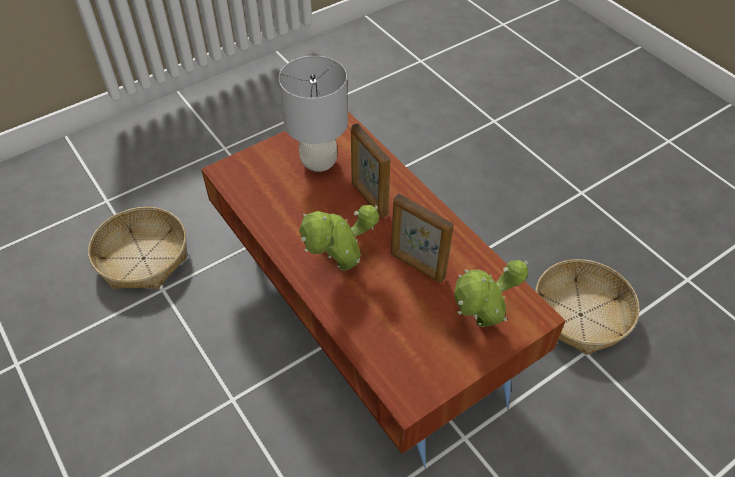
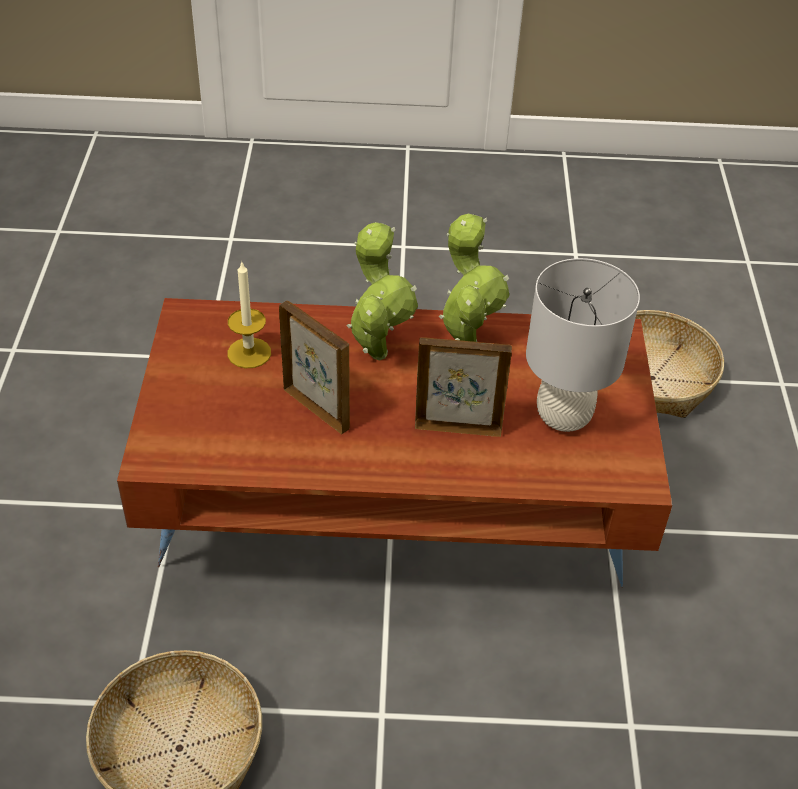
camera: 125 degrees right, 5 degrees down
(407, 332) = (249, 353): none -> candle
(417, 266) = (317, 408): picture frame -> picture frame turned 60 degrees clockwise
(479, 325) = (194, 408): potted plant -> potted plant (466, 340)

